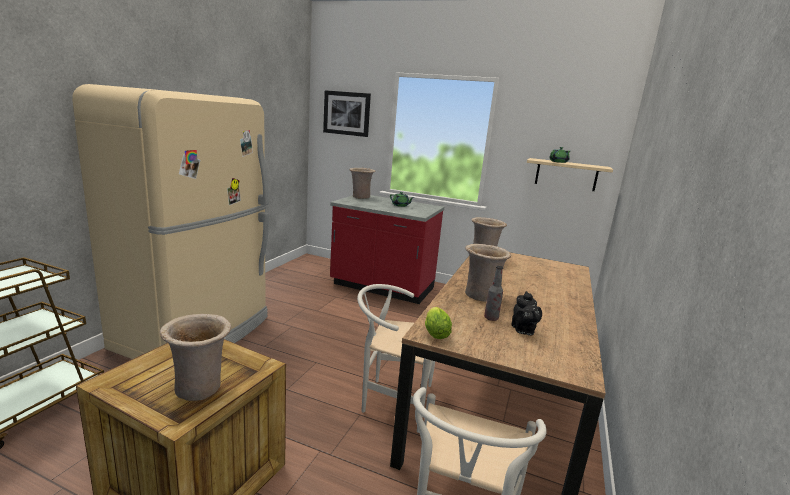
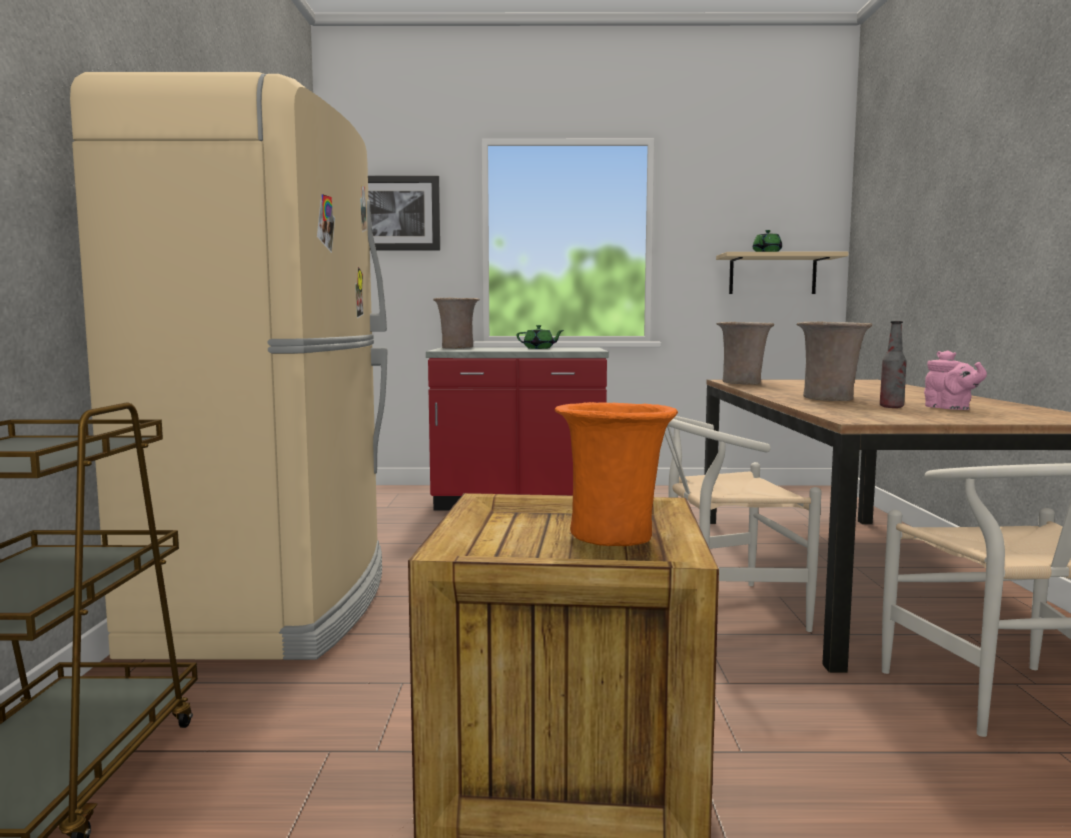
camera: 20 degrees left, 10 degrees down
(200, 388) = (613, 535): beige vase -> orange vase
(435, 332) = (865, 418): lettuce -> none
(523, 330) = (950, 409): black teapot -> pink teapot

